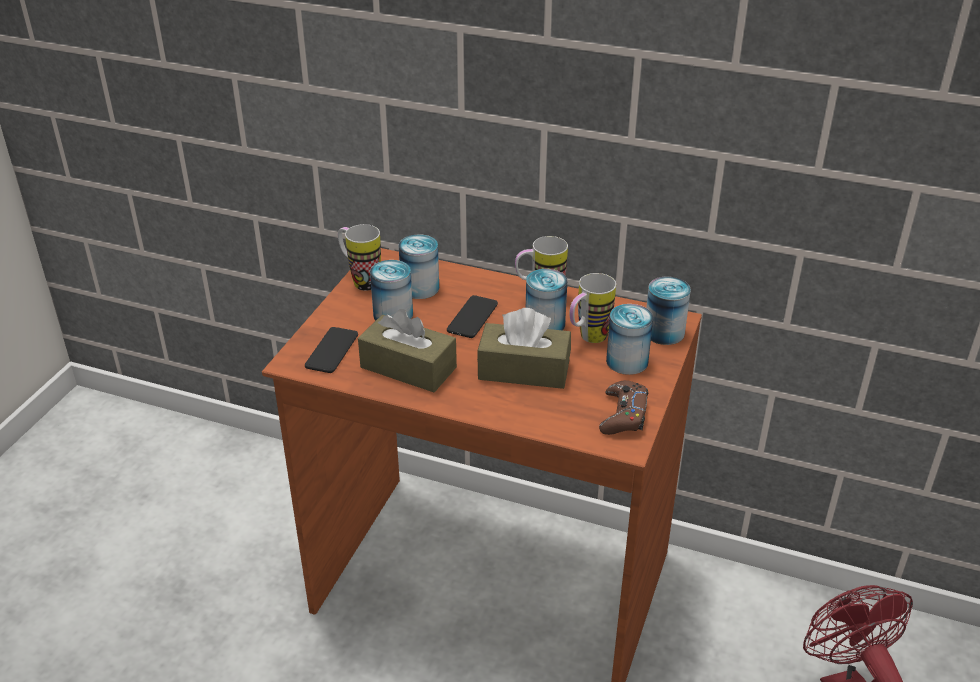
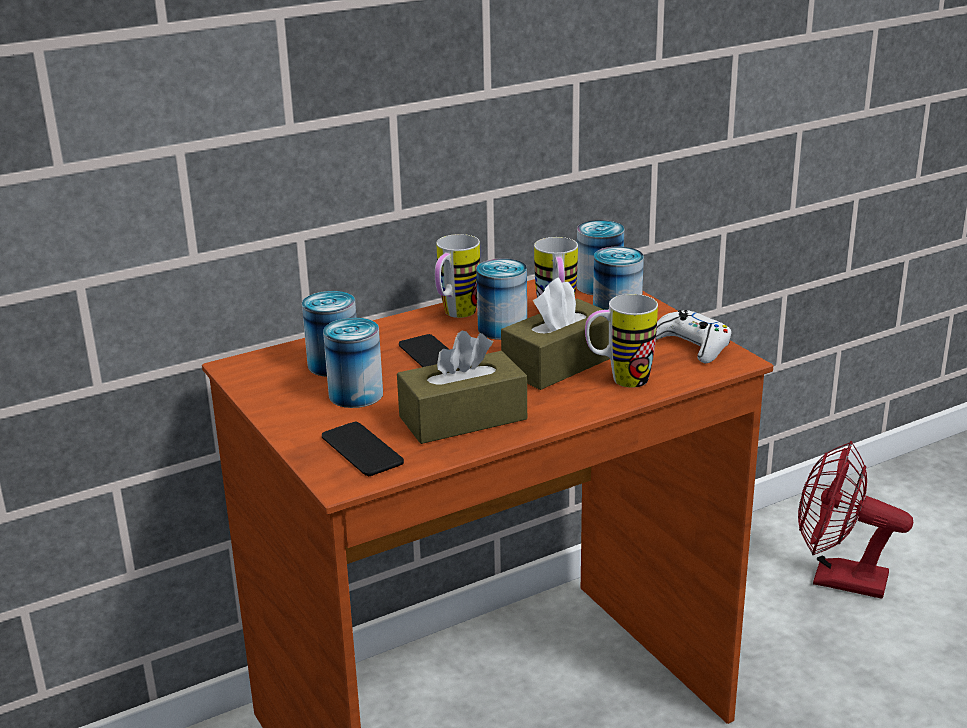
camera: 50 degrees left, 10 degrees down
(360, 280) = (259, 390): mug -> mug (619, 381)
(623, 415) = (692, 345): brown game controller -> white game controller

